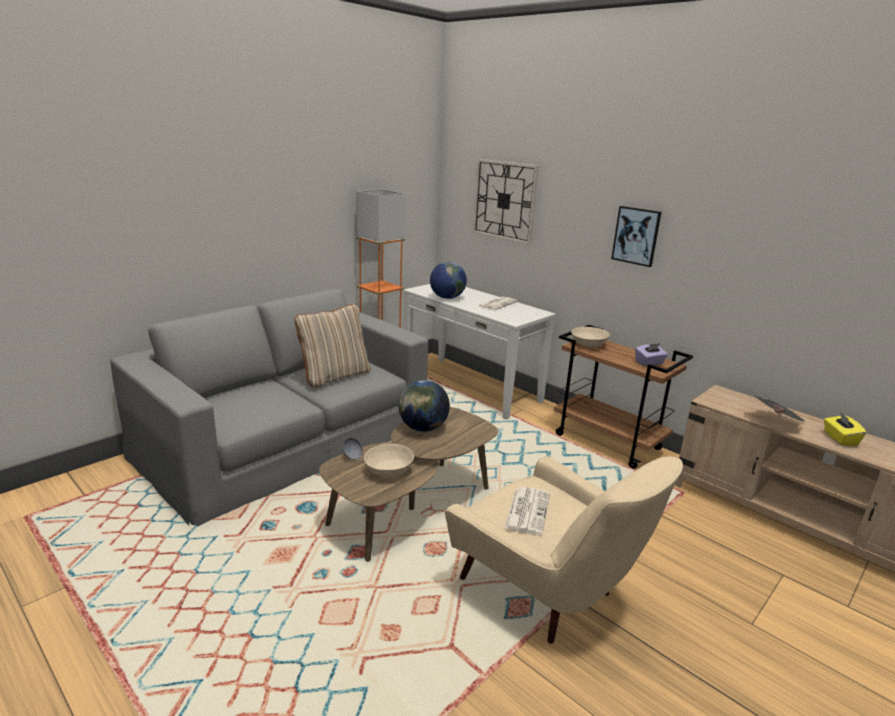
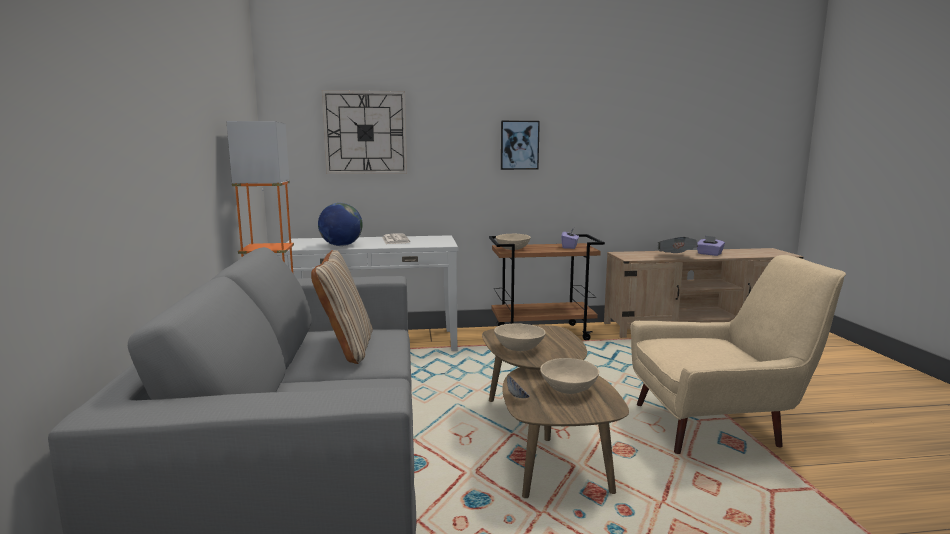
camera: 50 degrees left, 10 degrees down
(422, 428) = (519, 348): globe -> beige bowl
(527, 510) = (702, 353): newspaper -> none
(839, 439) = (709, 254): yellow tissue box -> purple tissue box

